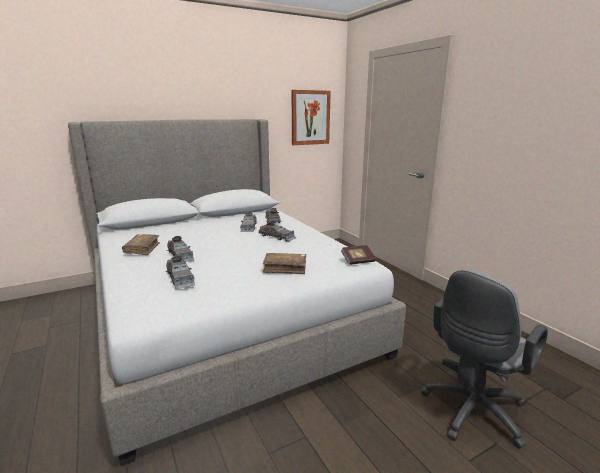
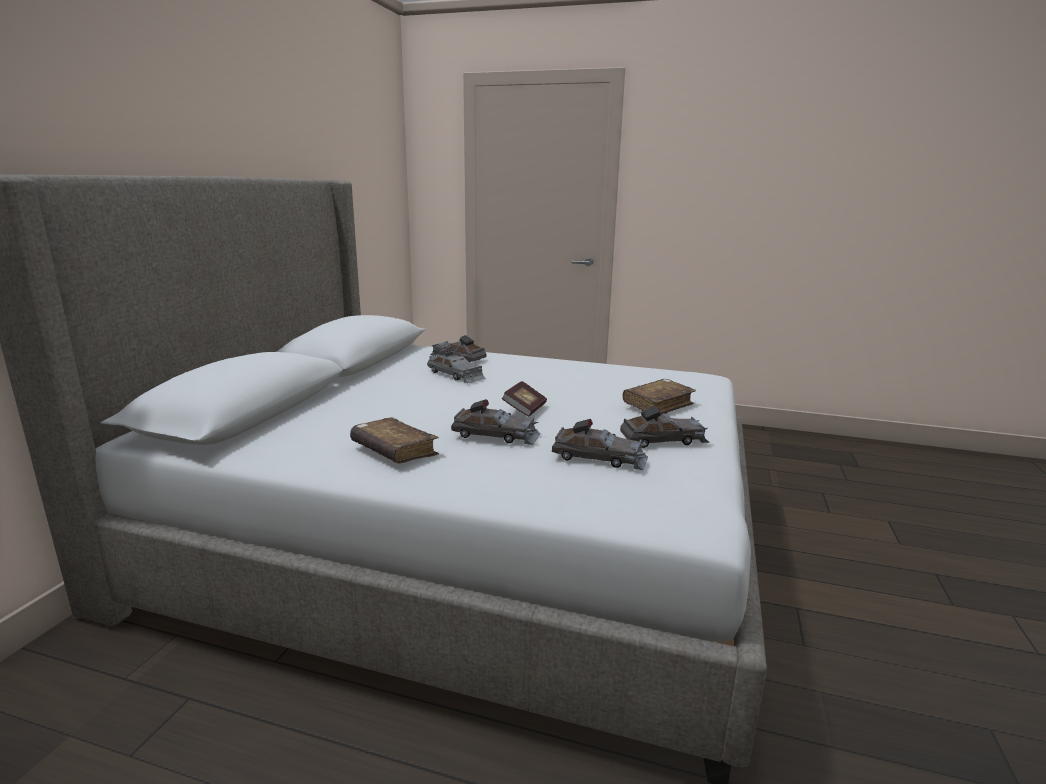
camera: 45 degrees left, 0 degrees up
(277, 236) = (533, 376): grey toy car -> grey toy car (664, 440)
(310, 117) = (375, 179): picture -> none
(358, 261) = (691, 376): book -> book (525, 409)
(471, 413) = (841, 508): grey office chair -> none

